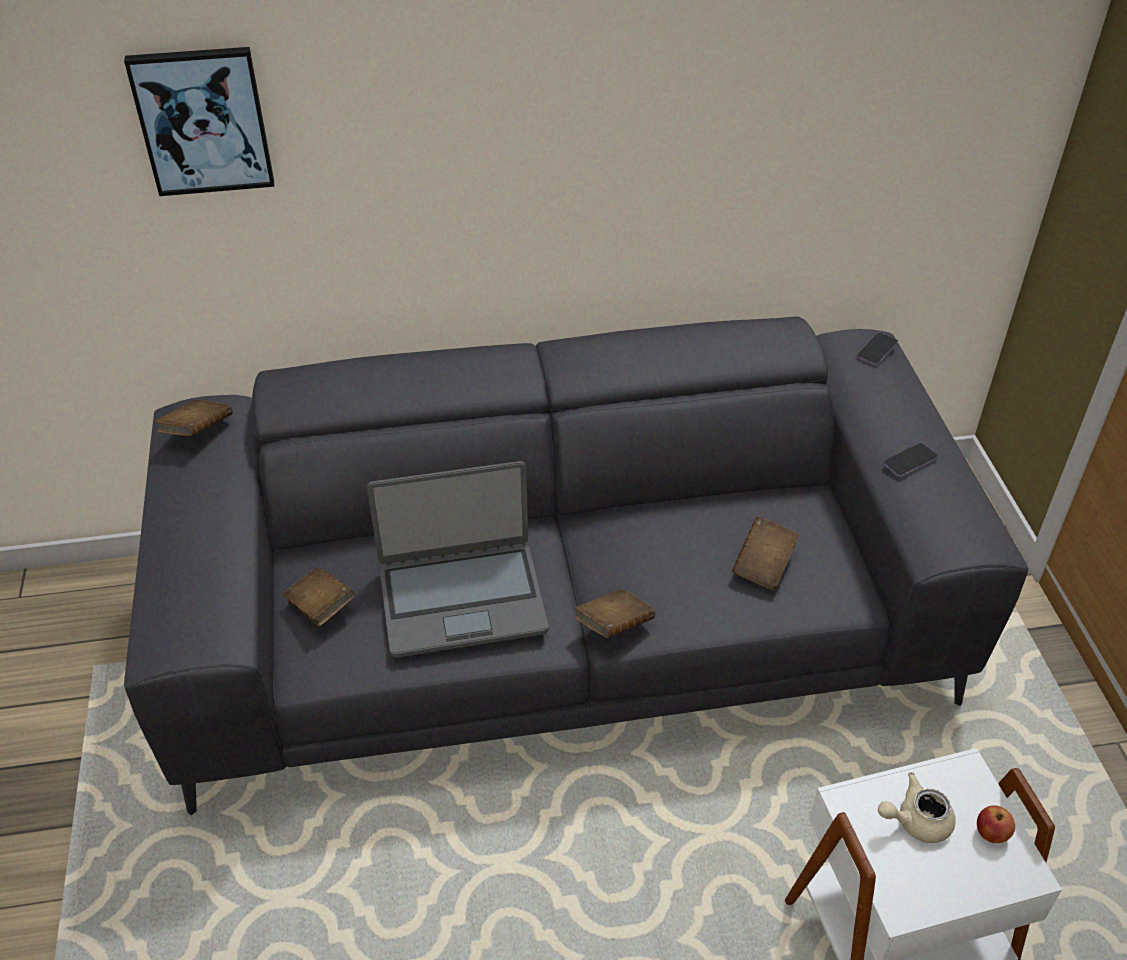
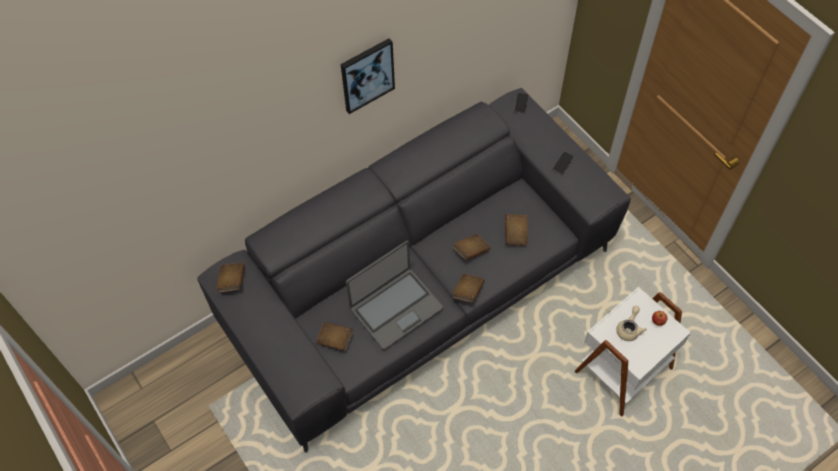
camera: 25 degrees left, 15 degrees up
(203, 121) = (210, 150): picture -> picture (367, 75)
(661, 561) = (471, 251): none -> brown book
(915, 821) = (629, 328): beige teapot -> beige teapot turned 150 degrees clockwise

